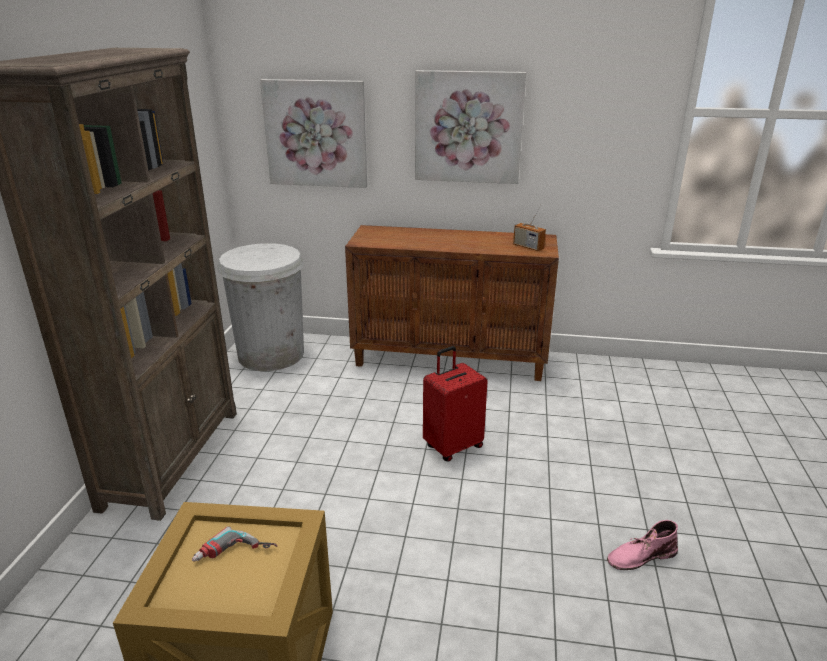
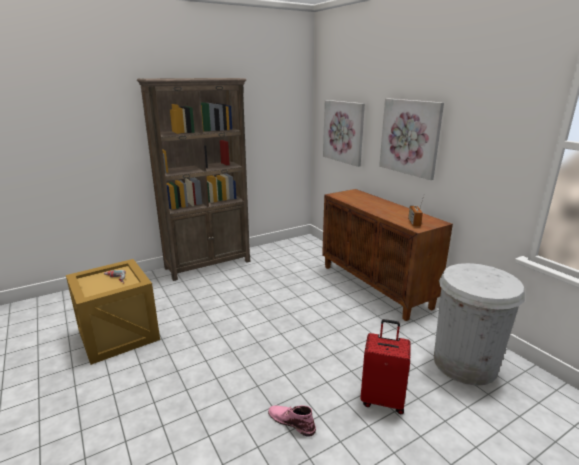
camera: 50 degrees right, 5 degrees down
(271, 354) = (300, 247): white trash can -> white trash can (464, 363)
(452, 446) = (302, 319): red suitcase -> red suitcase (382, 399)

